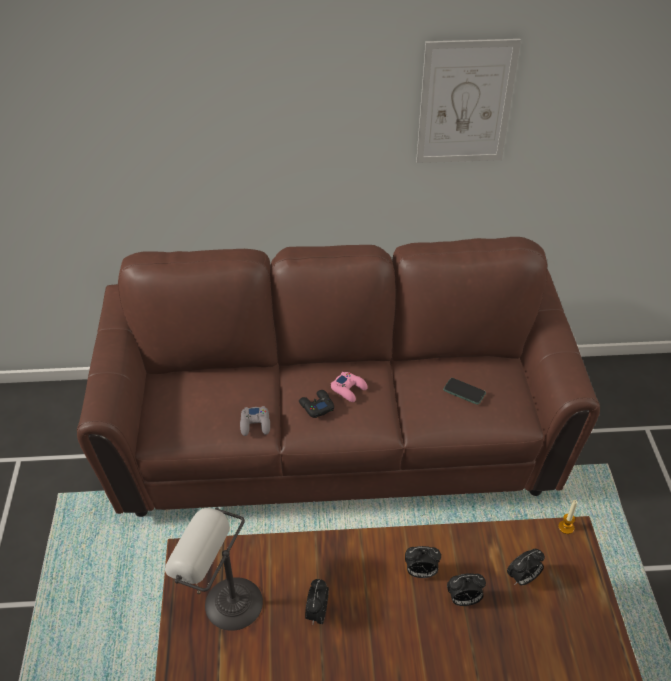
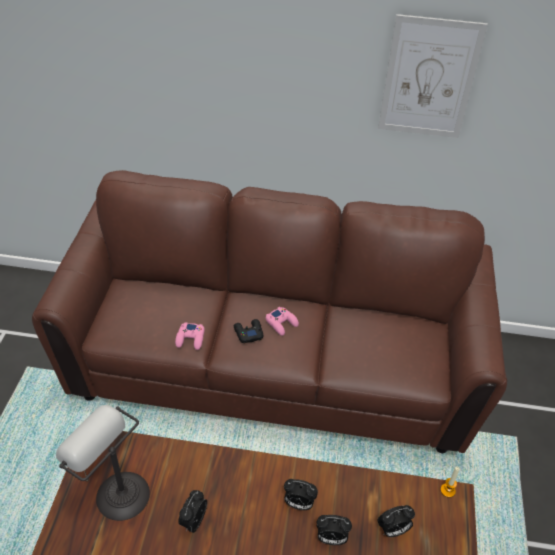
camera: 10 degrees right, 0 degrees up
(255, 424) = (190, 339): grey game controller -> pink game controller
(464, 391) = (385, 345): phone -> none

